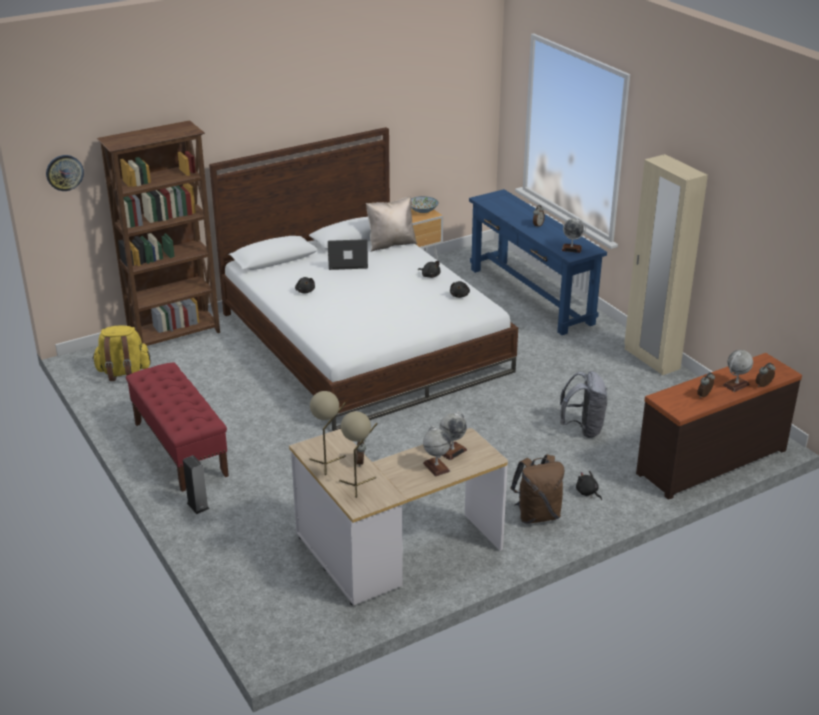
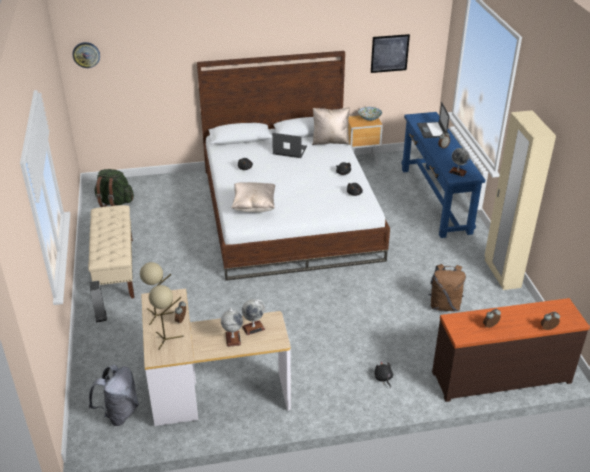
camera: 20 degrees right, 5 degrees up
(123, 372) = (114, 202): yellow backpack -> green backpack
(175, 336) = (164, 181): brown bookcase -> none
(180, 449) = (115, 269): red bench -> beige bench
(348, 331) = (254, 206): none -> beige pillow
(437, 124) = (389, 53): none -> picture
(513, 210) = (432, 130): none -> laptop
(537, 515) = (333, 387): brown backpack -> brown backpack (444, 305)
(583, 429) = (411, 322): grey backpack -> grey backpack (119, 413)
(736, 385) = (524, 322): globe -> none

